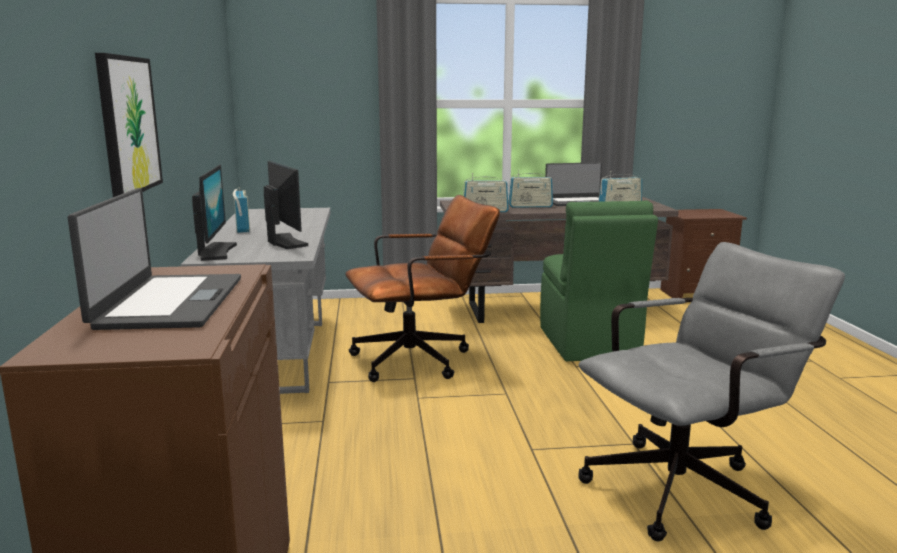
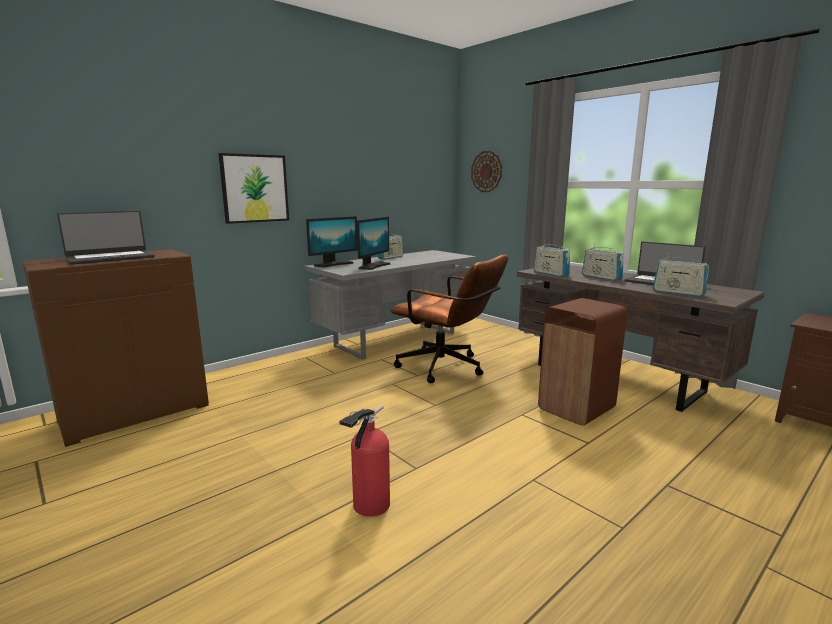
camera: 55 degrees right, 0 degrees up
(293, 85) = (486, 171): none -> wall clock
(588, 344) = (575, 408): green chair -> brown trash can
(688, 487) = (369, 507): grey office chair -> fire extinguisher

